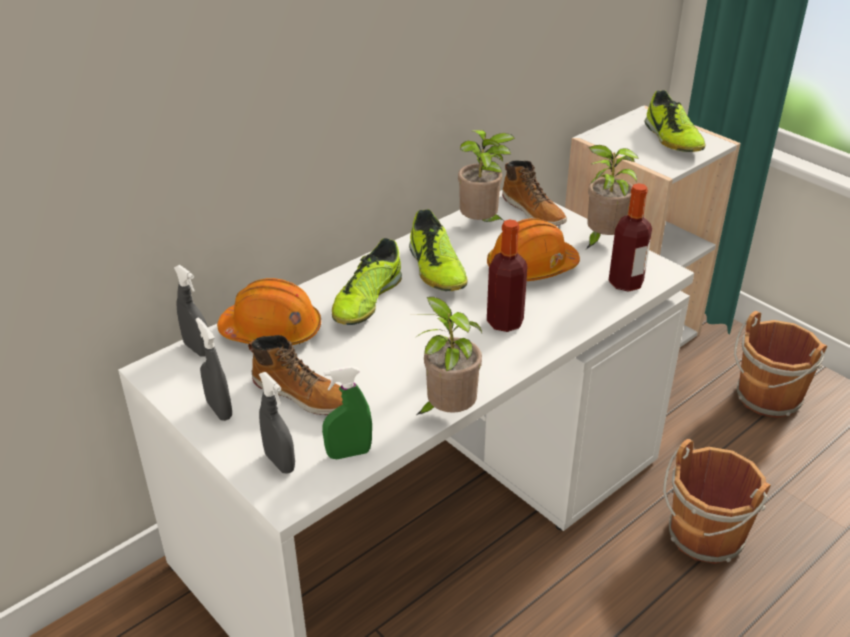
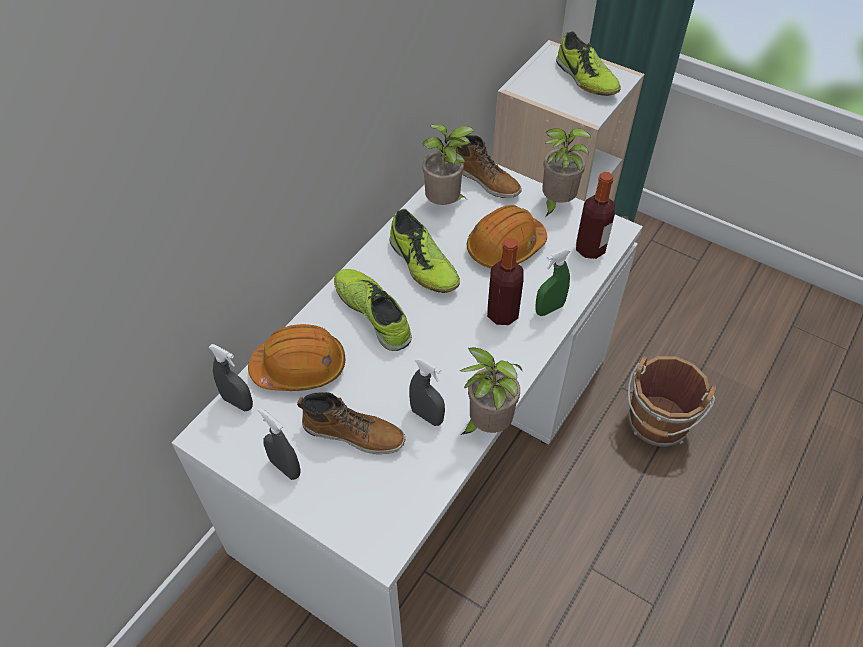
camera: 15 degrees left, 15 degrees up
(280, 462) = (361, 513): grey spray bottle -> grey spray bottle (427, 416)
(349, 453) = (418, 489): green spray bottle -> green spray bottle (549, 309)
(367, 300) = (373, 314): shoe -> shoe turned 135 degrees clockwise
(767, 399) = (674, 282): brown bucket -> none

